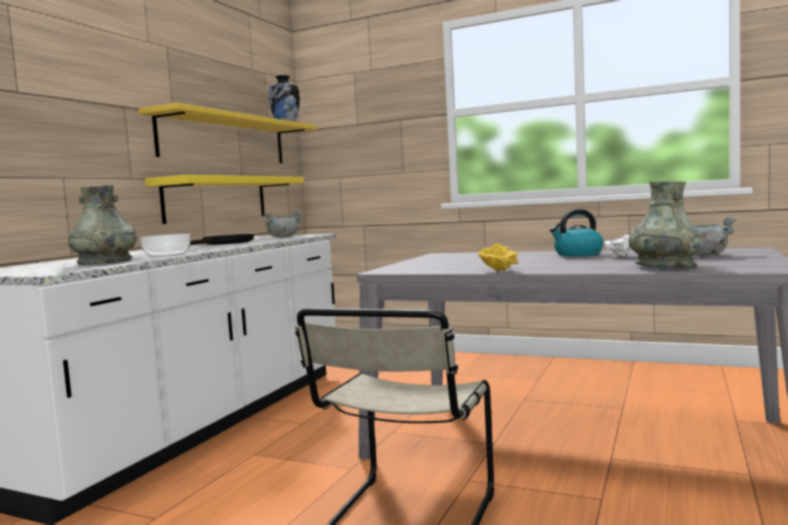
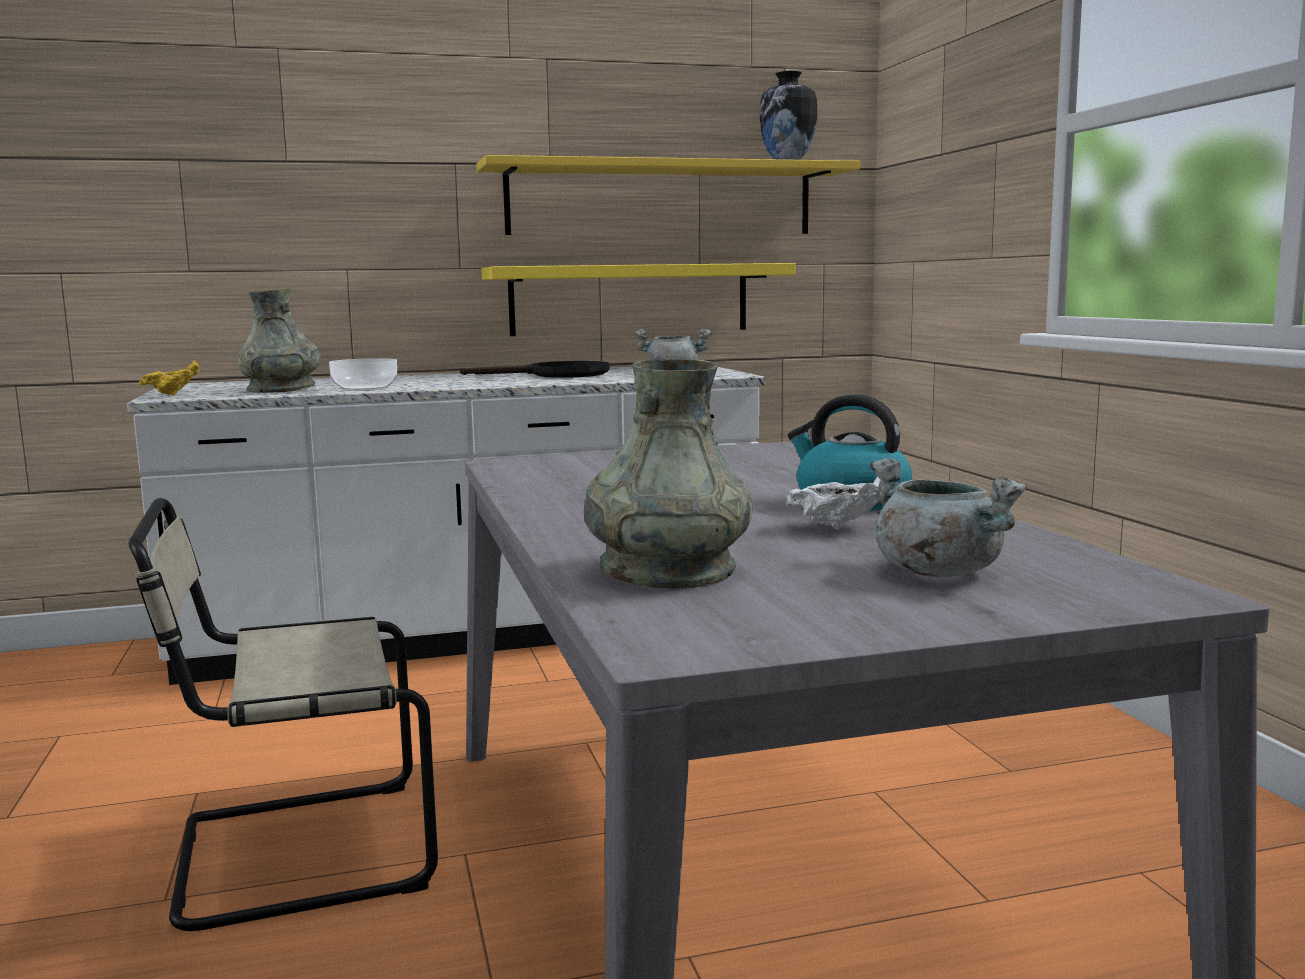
camera: 50 degrees right, 5 degrees up
(498, 271) = (532, 501): yellow bowl -> yellow bowl (172, 395)

